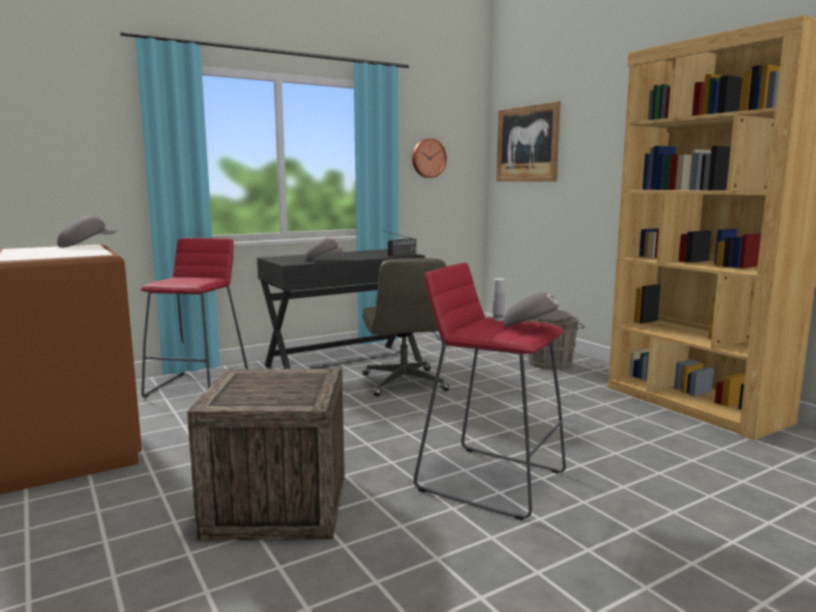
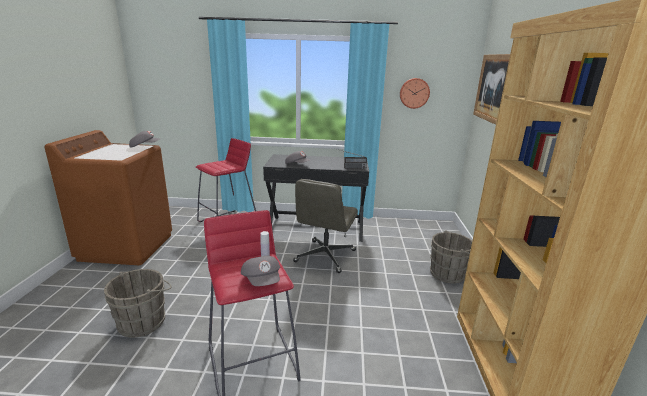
camera: 35 degrees right, 10 degrees up
(278, 504) = (145, 320): crate -> grey bucket

